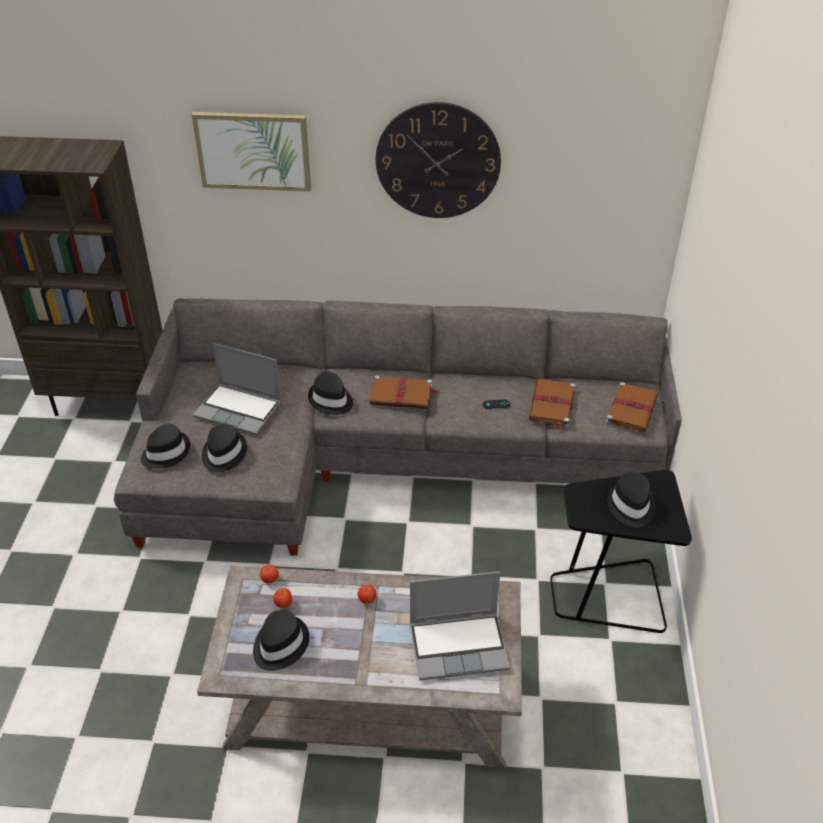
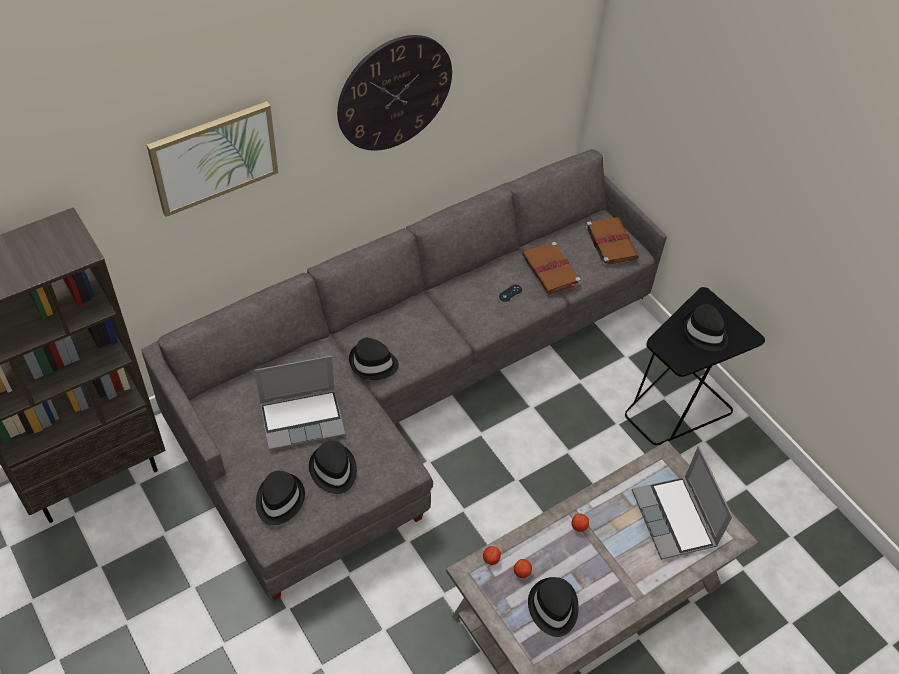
camera: 40 degrees left, 10 degrees up
(402, 395) = (428, 325): brown book -> none
(459, 646) = (675, 519): laptop -> laptop turned 120 degrees clockwise

